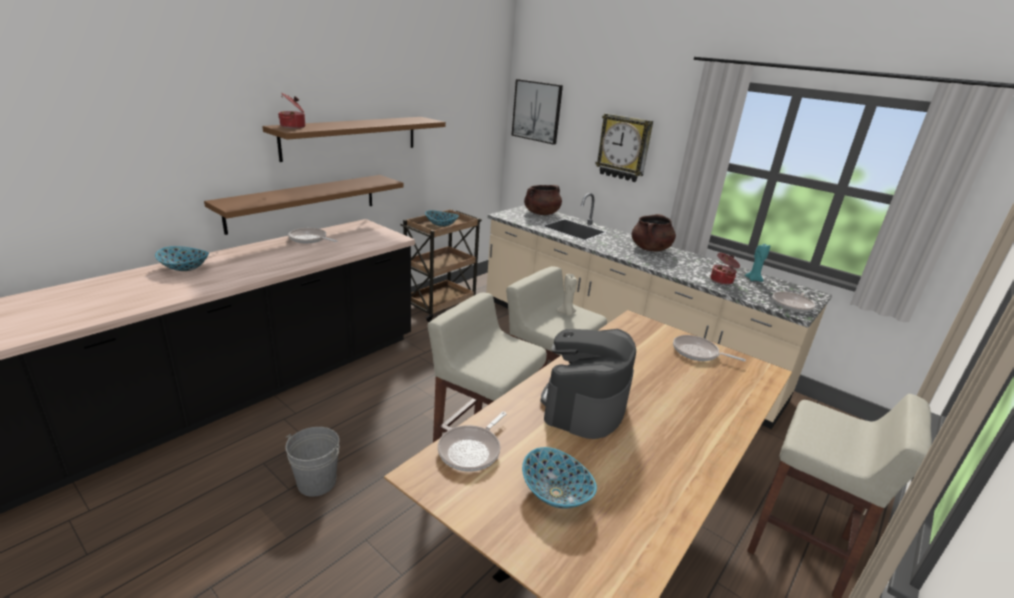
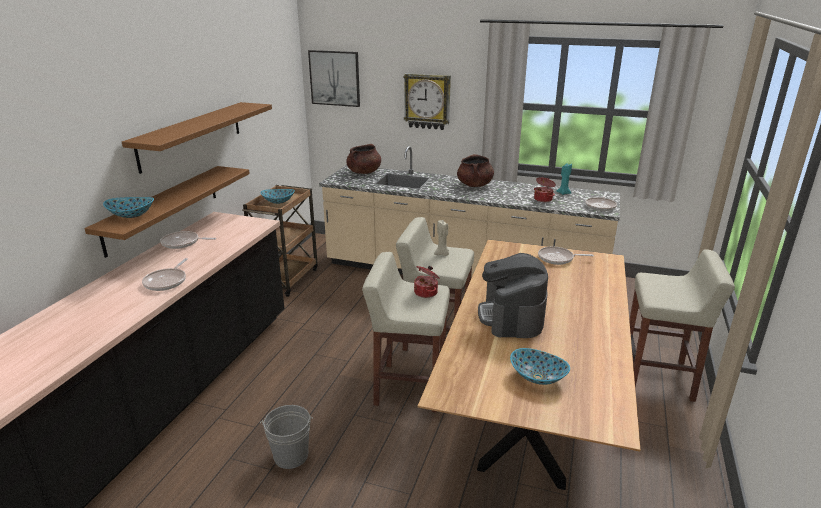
camera: 20 degrees left, 0 degrees up
(184, 268) = (91, 299): bowl -> bowl (132, 215)
(293, 127) = (153, 137): cooking pot -> cooking pot (426, 292)
(472, 450) = (462, 369): frying pan -> frying pan (167, 281)

